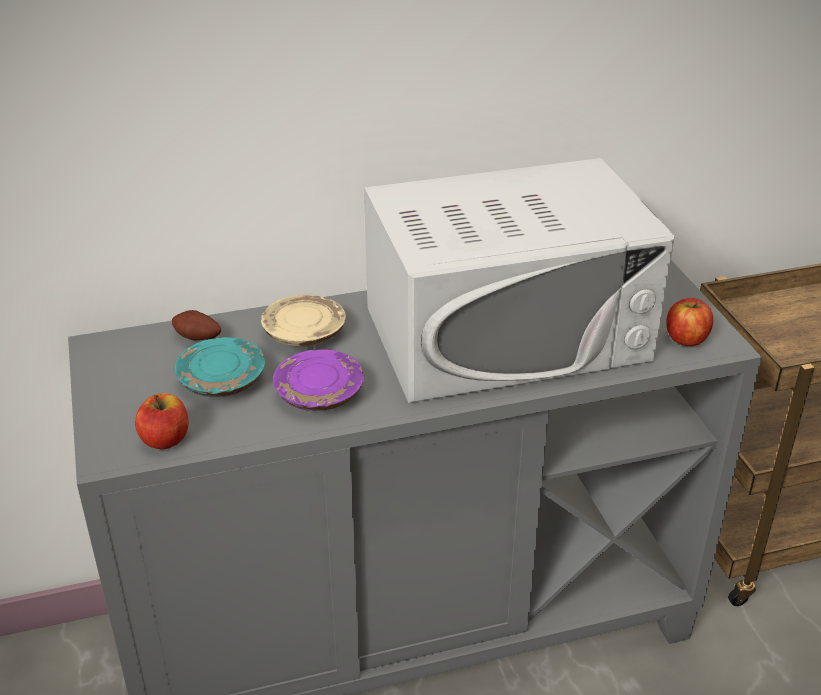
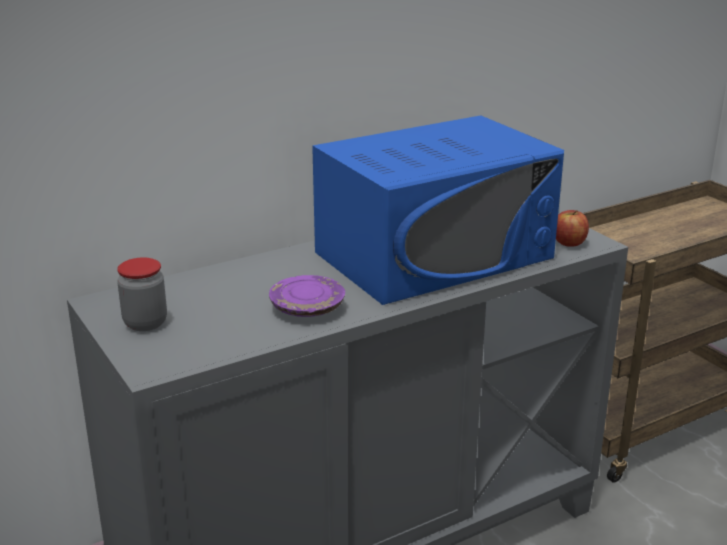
camera: 15 degrees left, 10 degrees down
(133, 386) = (145, 323): none -> jar
(165, 439) = (194, 353): apple -> none
(197, 339) = (183, 287): potato -> none
(222, 380) = (221, 310): turquoise plate -> none
(304, 333) = (272, 273): beige plate -> none
(507, 333) = (434, 255): white microwave -> blue microwave

